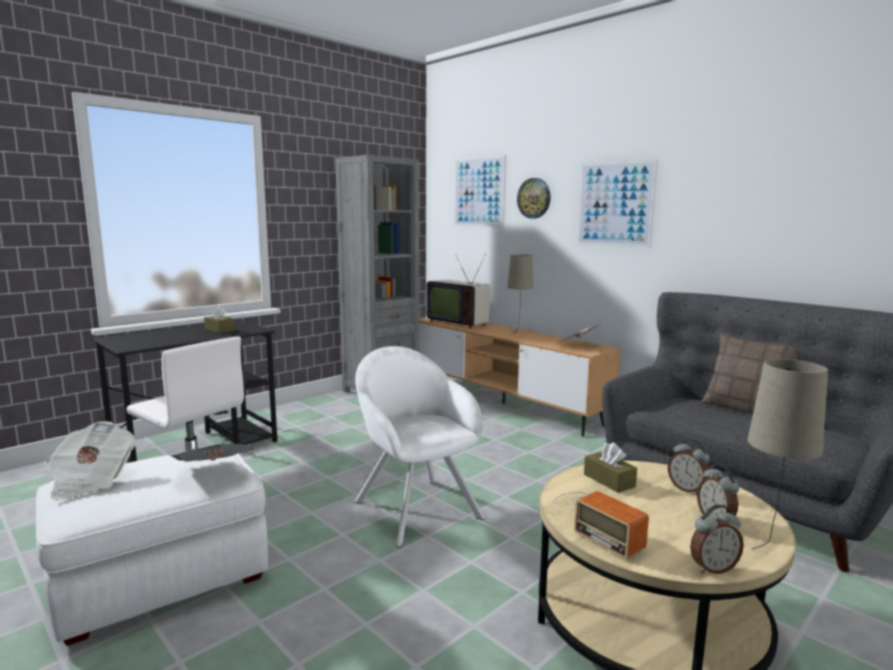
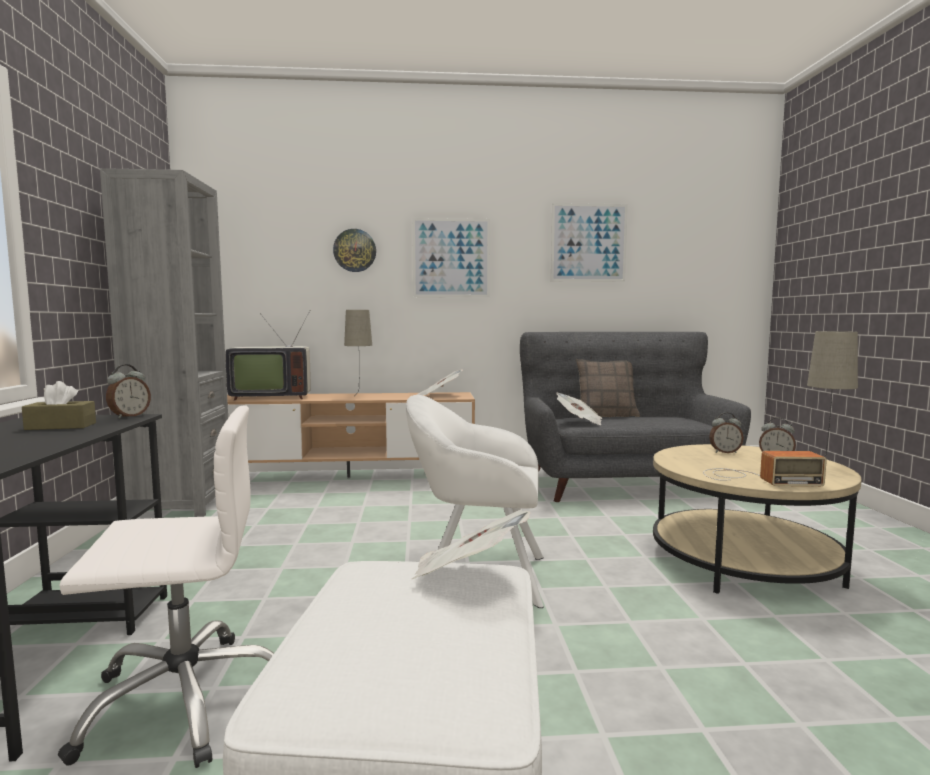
camera: 50 degrees left, 5 degrees down
(90, 480) = (350, 665): newspaper -> newspaper (579, 422)
(479, 192) = (272, 241): picture -> picture (588, 243)
(609, 480) = (691, 461): brown tissue box -> none
(713, 568) = (841, 475): alarm clock -> alarm clock (129, 416)

